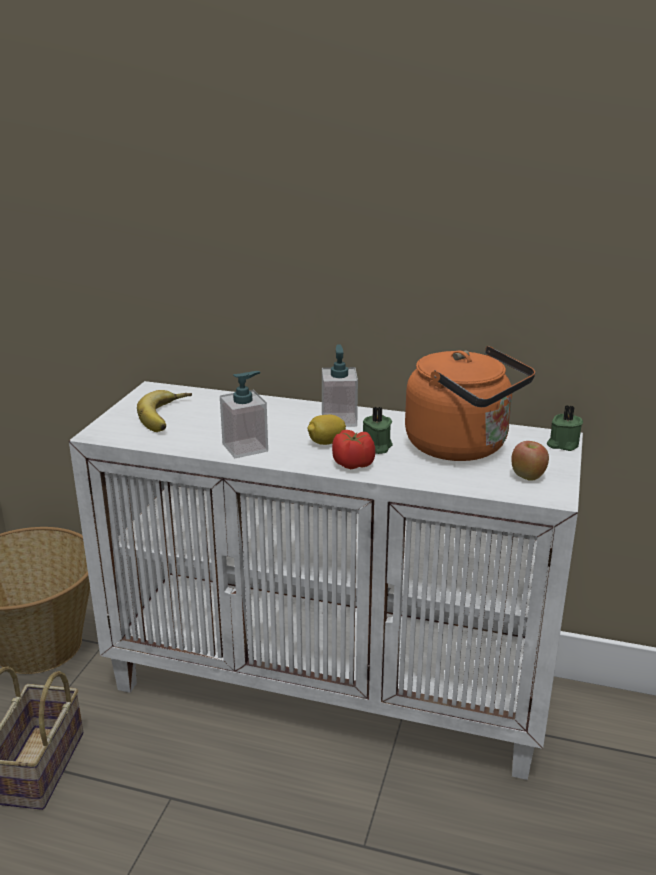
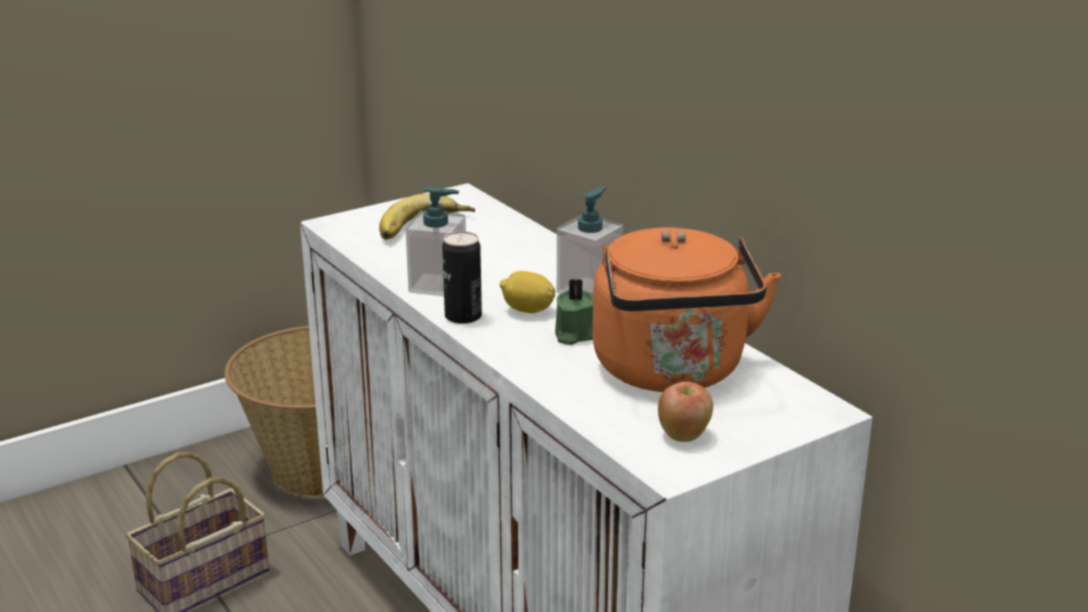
camera: 40 degrees right, 0 degrees up
(296, 460) = (463, 317): none -> can
(353, 464) = (513, 343): tomato -> none
(562, 444) = (809, 419): green candle -> none

